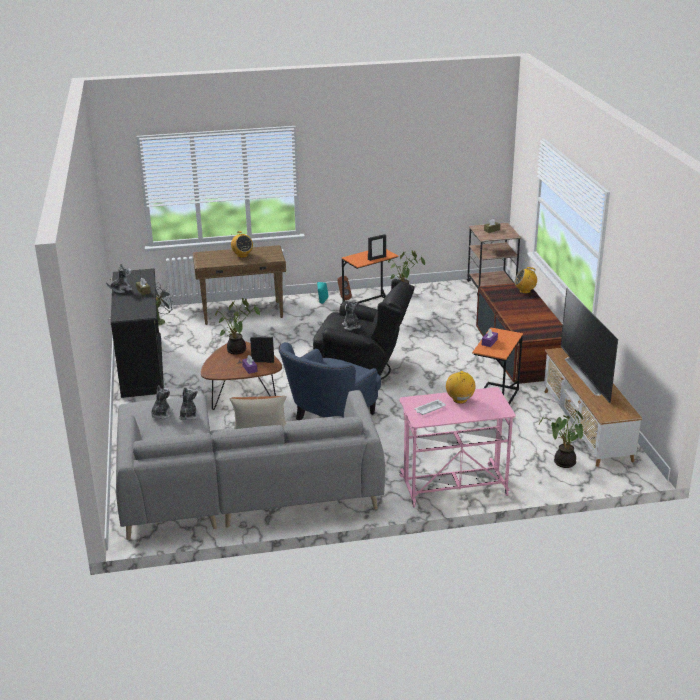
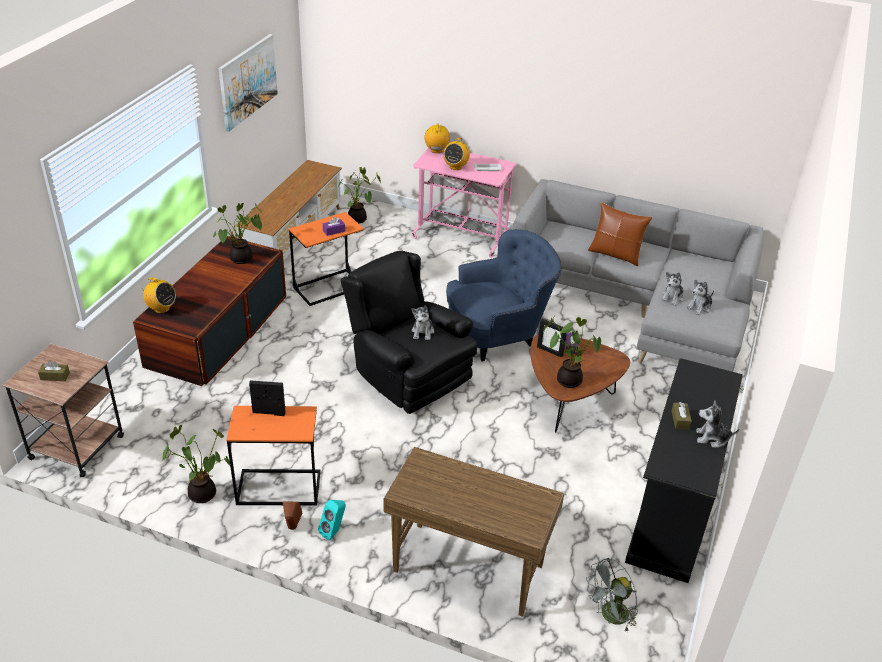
camera: 150 degrees left, 10 degrees up
(242, 255) = (467, 494): radio -> radio (436, 150)
(533, 327) = (241, 260): none -> potted plant
(588, 375) = (282, 199): television -> none
(638, 270) = (248, 81): none -> picture

